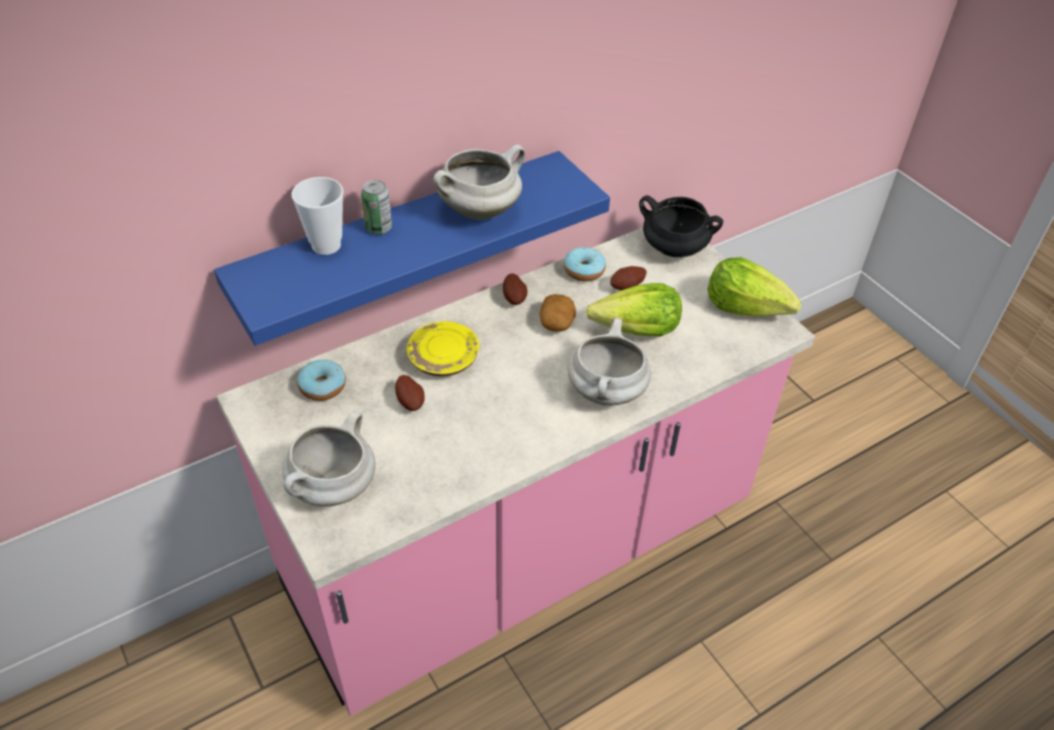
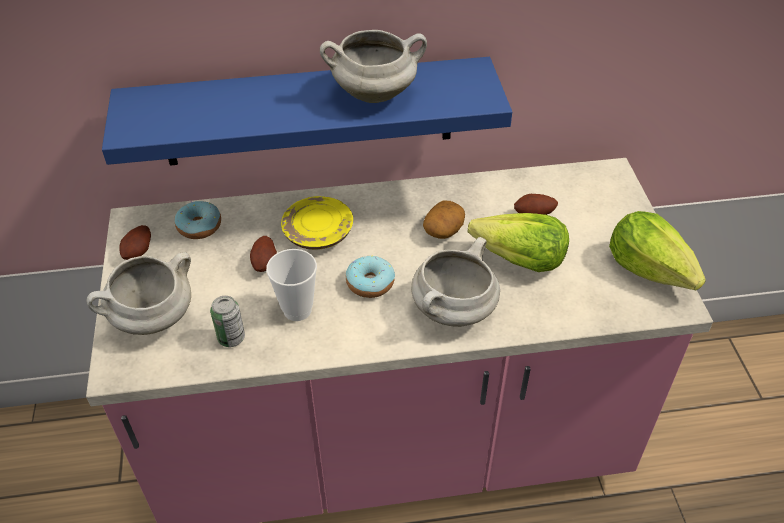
camera: 25 degrees right, 0 degrees up
(326, 245) = (216, 92): cup -> cup (297, 310)
(378, 228) = (271, 87): can -> can (231, 338)
(515, 298) = (417, 195): potato -> potato (139, 252)
(584, 270) = (499, 188): donut -> donut (370, 283)
(673, 249) = (603, 191): black cooking pot -> none

